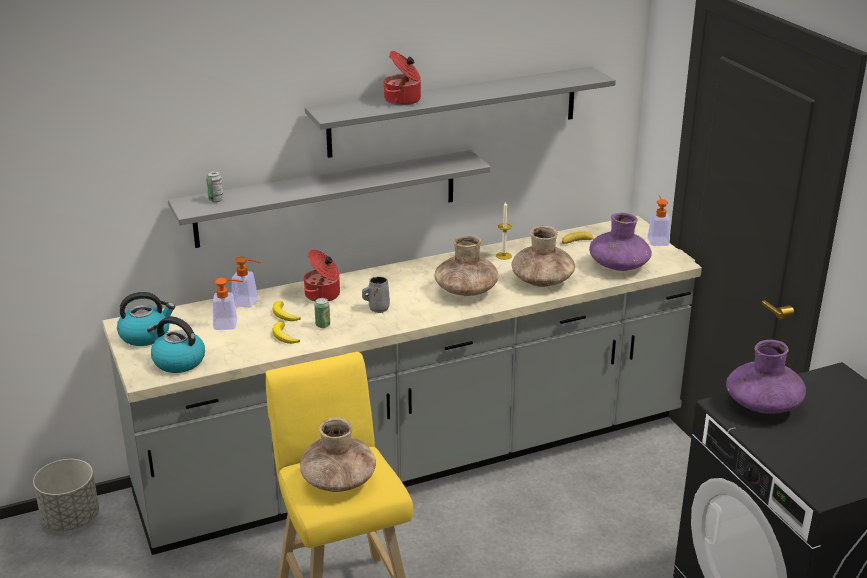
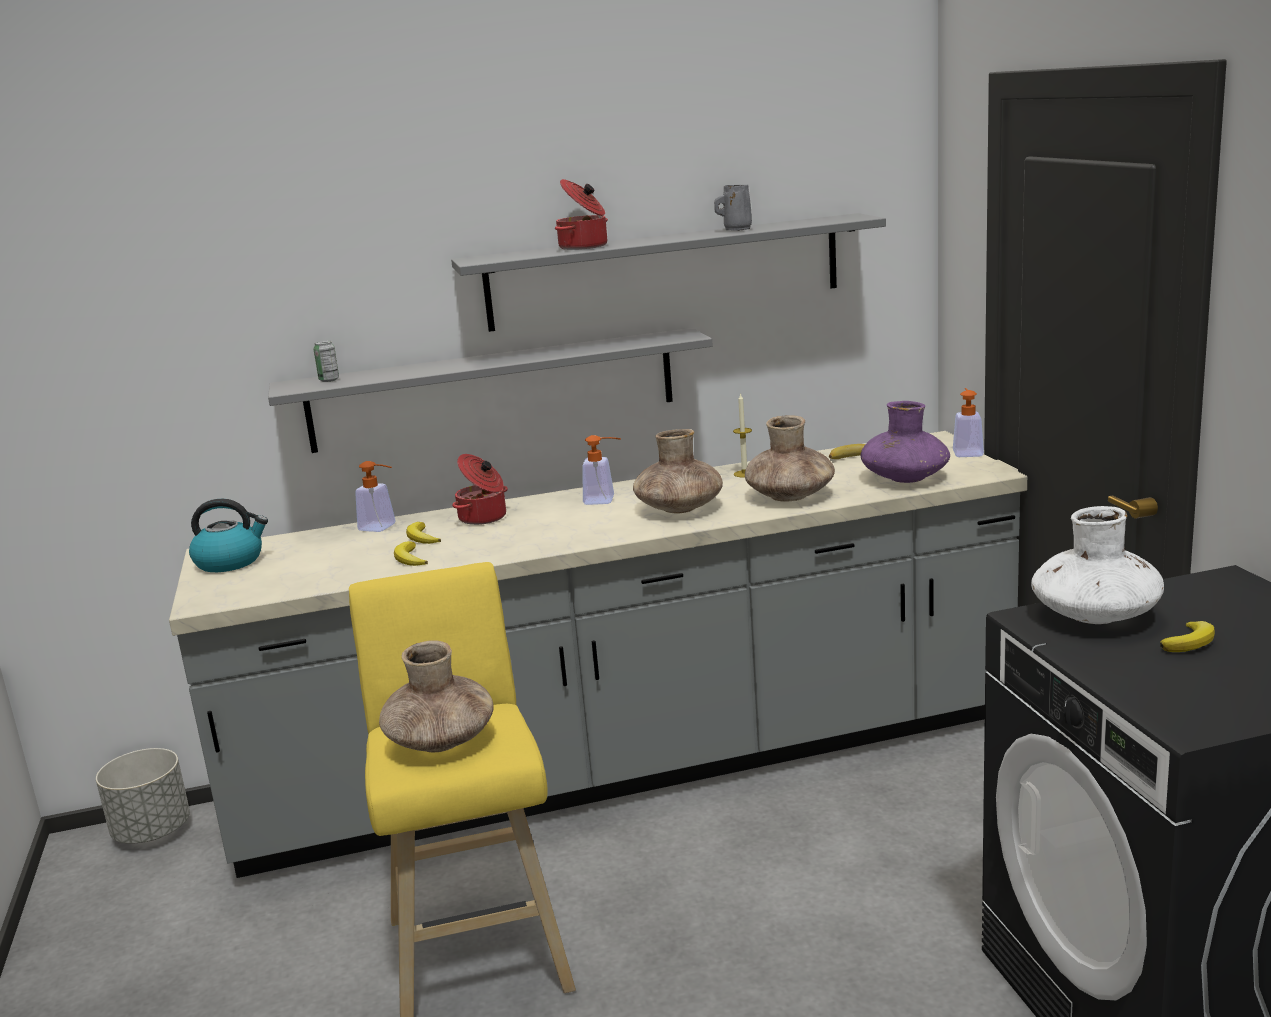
camera: 10 degrees right, 10 degrees down
(178, 361) = (254, 587): kettle -> none
(230, 324) = (345, 549): soap dispenser -> soap dispenser (605, 500)
(323, 325) = (467, 547): can -> none
(377, 308) = (549, 529): grey mug -> grey mug (736, 229)
(762, 405) = (1095, 616): purple vase -> white vase
(819, 427) = (1190, 642): none -> banana

